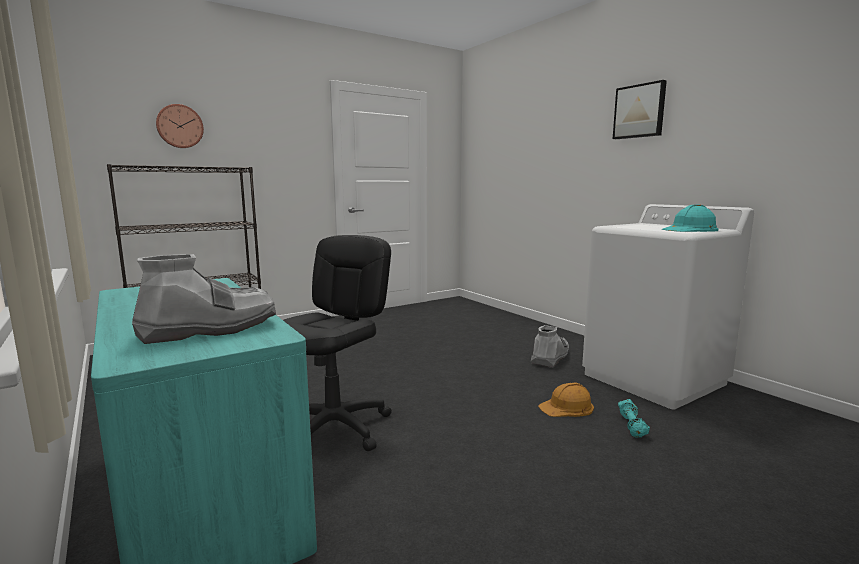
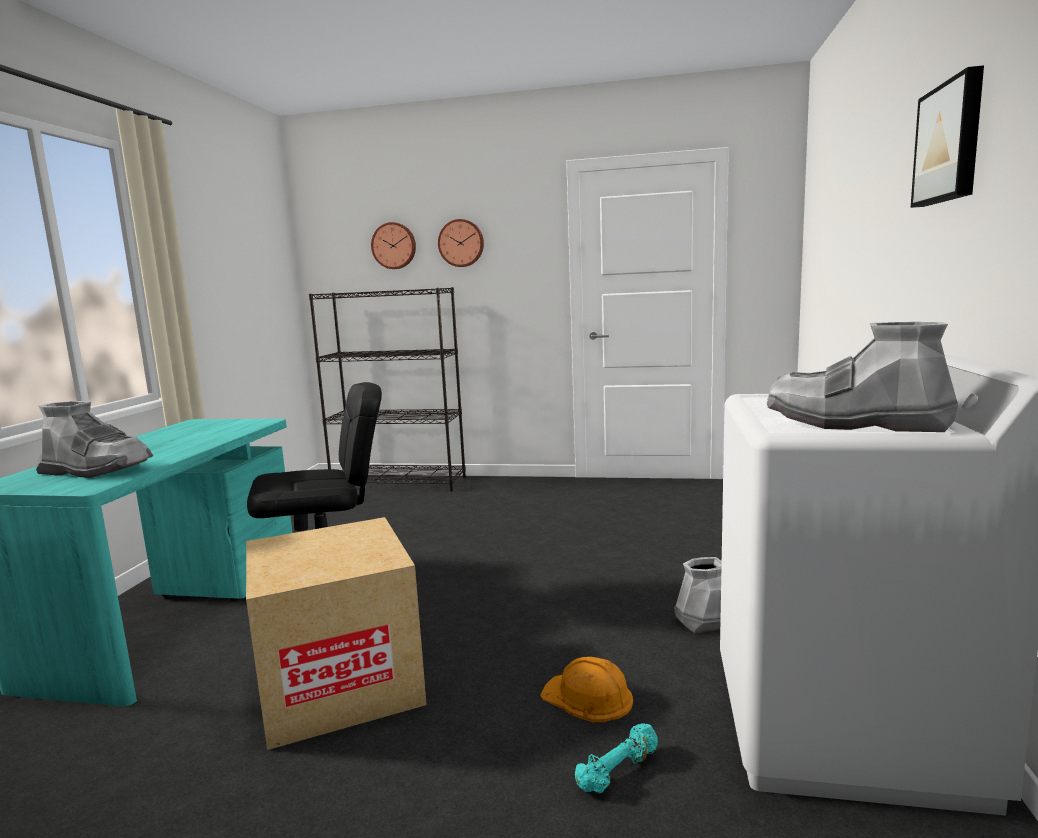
camera: 45 degrees right, 0 degrees up
(247, 131) = (461, 243): none -> wall clock
(444, 459) = (340, 684): none -> cardboard box
(690, 229) = (853, 423): turquoise hard hat -> grey boot

